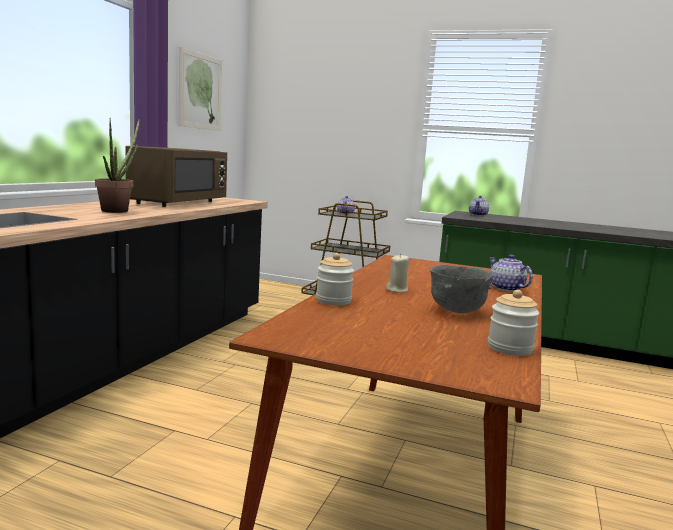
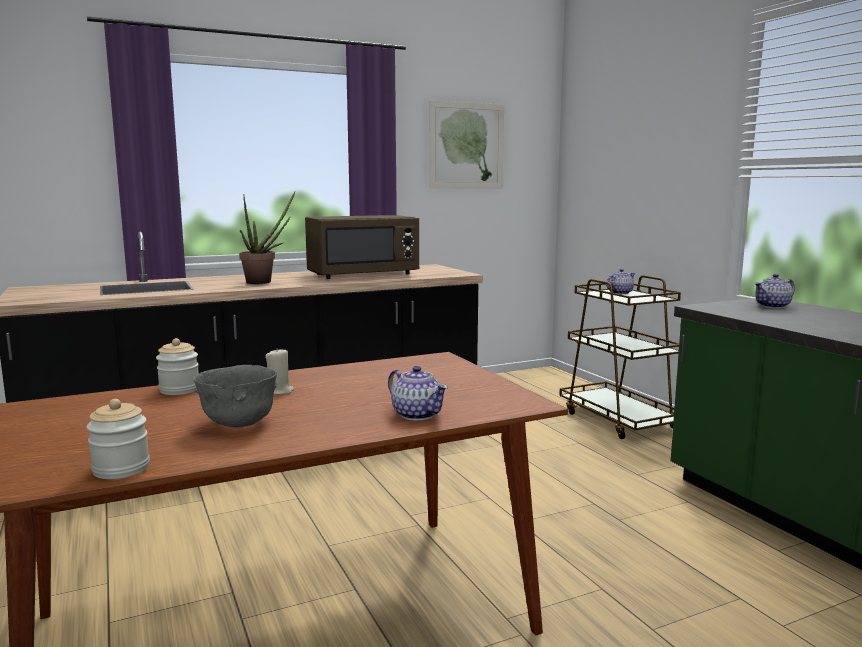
camera: 45 degrees right, 0 degrees up
(506, 288) = (417, 414): teapot -> teapot turned 120 degrees clockwise

